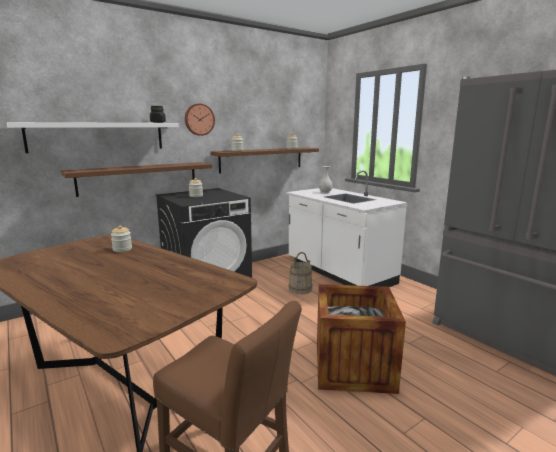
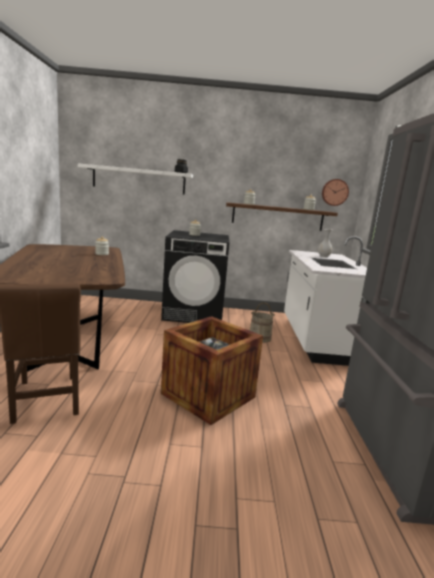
camera: 35 degrees right, 0 degrees up
(139, 178) = (163, 215): brown shelf -> none
(199, 119) = (219, 174): wall clock -> wall clock (334, 192)

